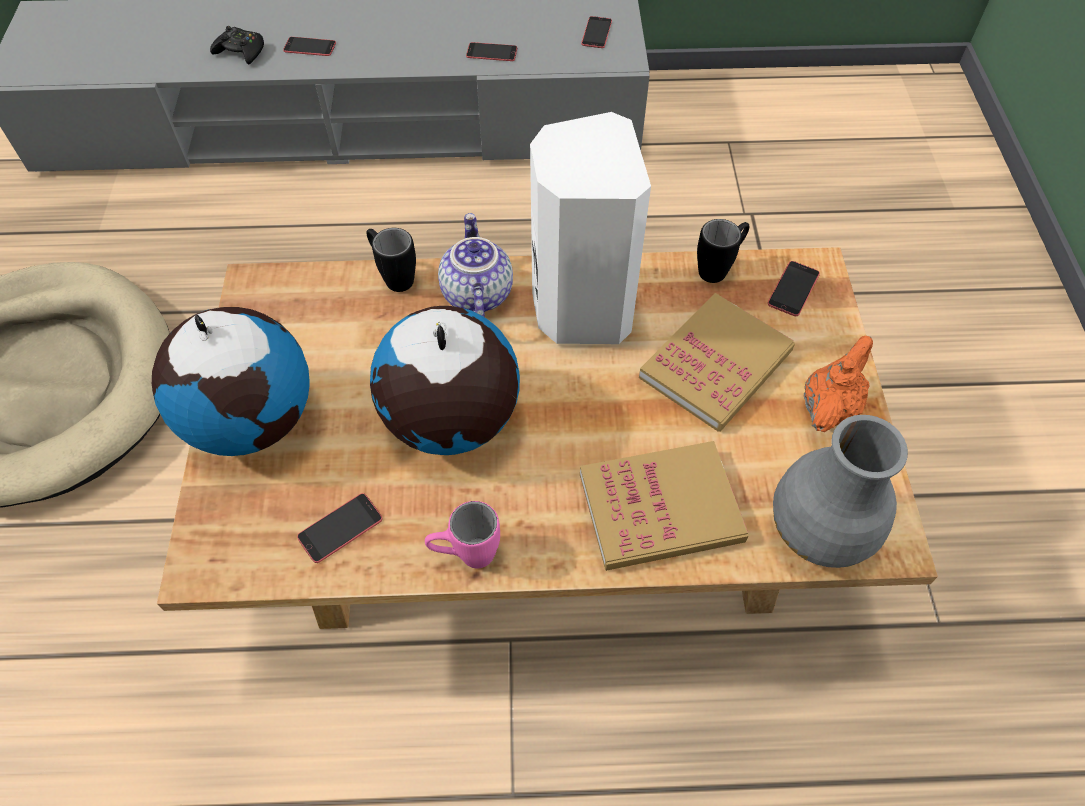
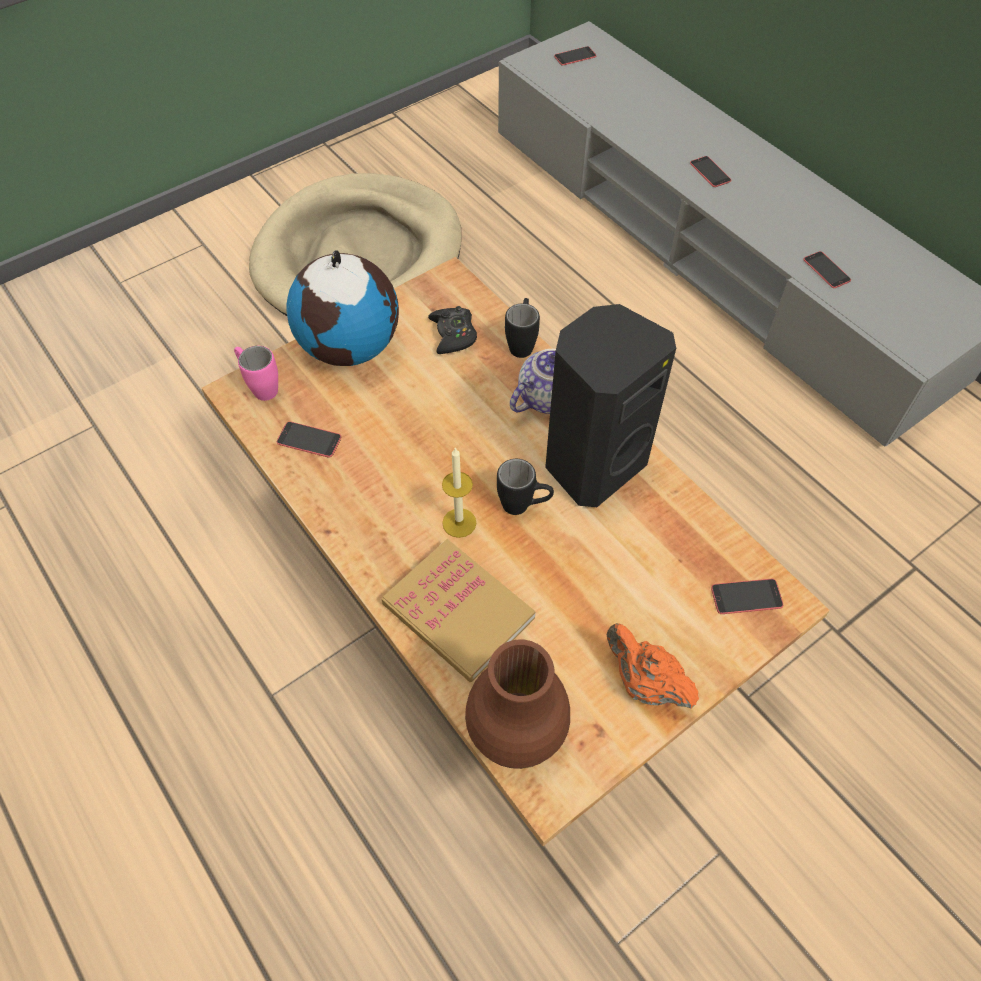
camera: 55 degrees right, 0 degrees up
(241, 51) = (665, 143): black game controller -> black game controller (453, 335)
(450, 421) = (431, 447): globe -> none
(466, 555) = (337, 517): pink mug -> pink mug (260, 387)
(560, 449) = (459, 523): none -> candle
(579, 308) = (592, 463): white speaker -> black speaker
(596, 32) = (930, 319): phone -> phone (575, 56)
(716, 364) = (617, 580): book -> none
(719, 268) = (717, 532): black mug -> black mug (524, 506)
(818, 535) = (515, 732): grey vase -> brown vase
(829, 407) = (644, 682): orange teapot -> orange teapot turned 135 degrees counterclockwise

